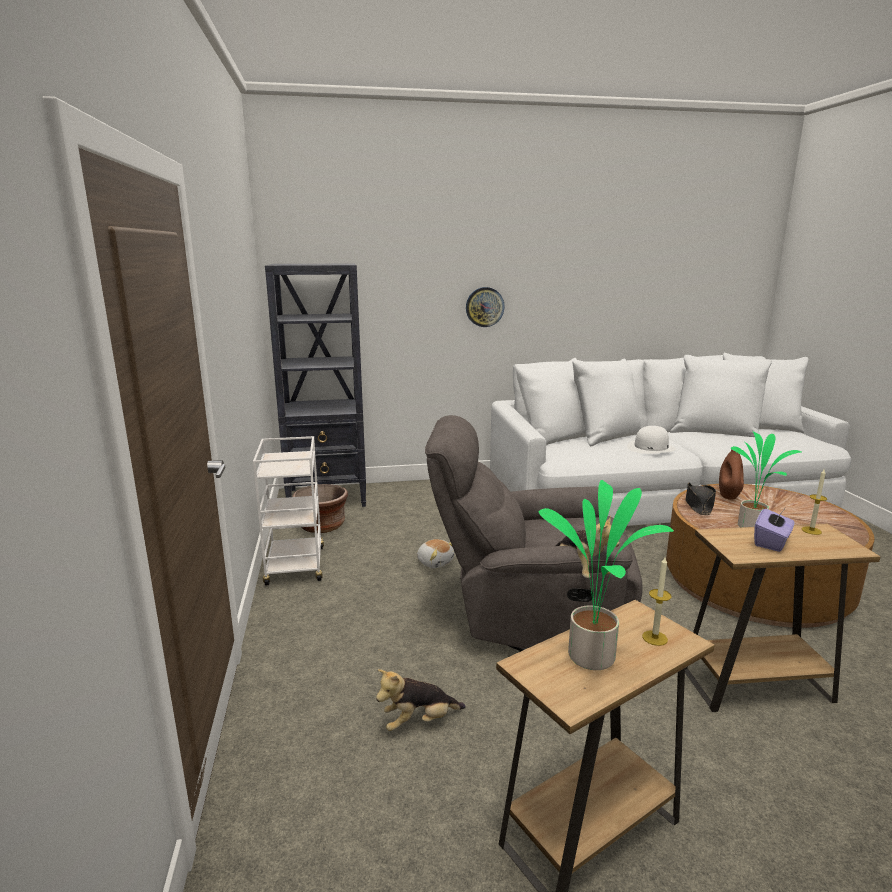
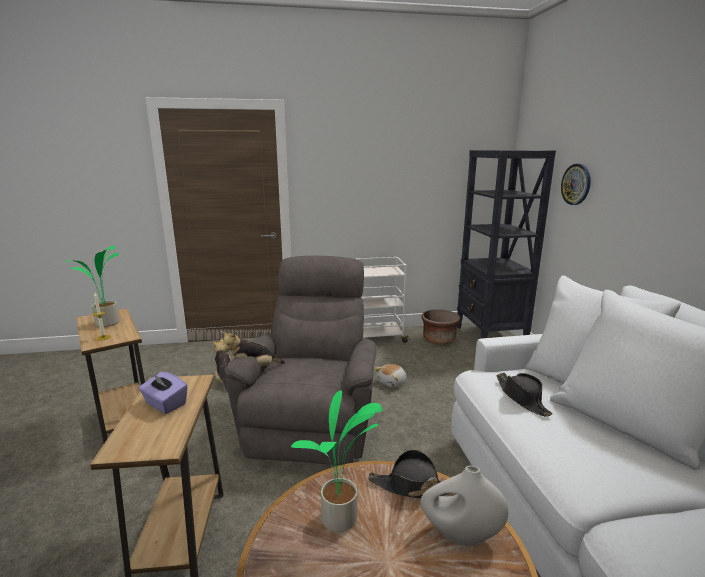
camera: 90 degrees right, 0 degrees up
(484, 307) = (651, 208): wall clock -> wall clock (576, 184)
(592, 452) = (522, 398): none -> black hat
(651, 448) = (582, 453): white hat -> none
(728, 495) = (460, 535): brown vase -> white vase
(811, 530) = (169, 437): candle -> none

